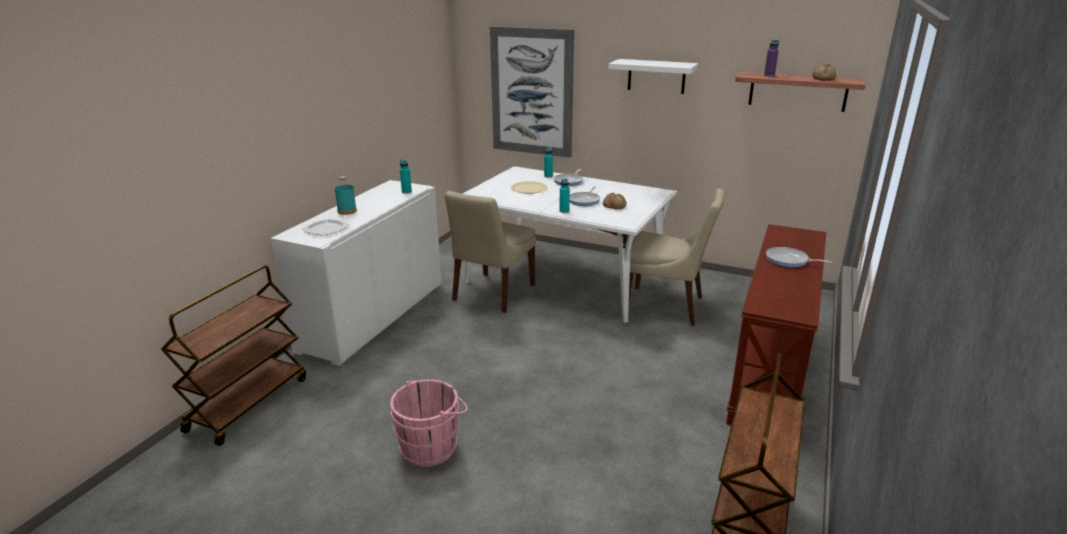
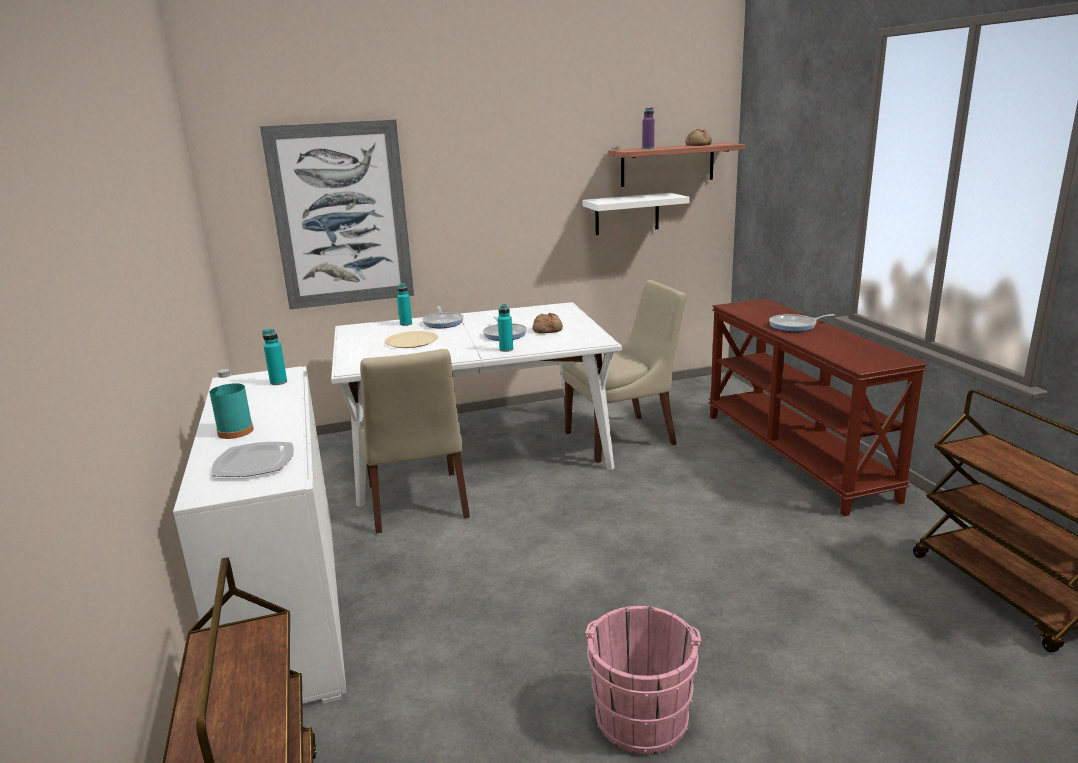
camera: 40 degrees left, 5 degrees down
(656, 76) = (513, 168): white shelf -> white shelf (627, 214)

